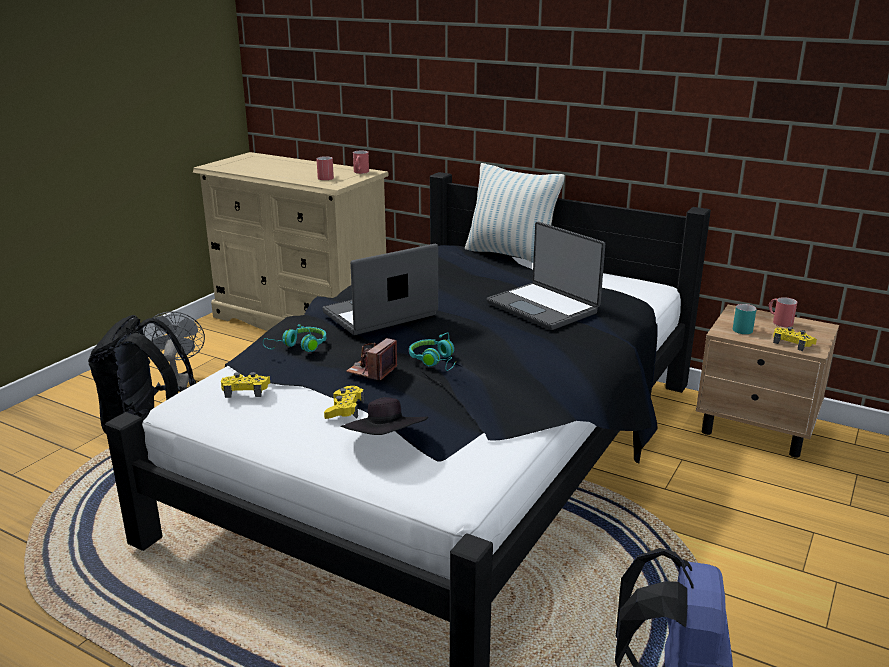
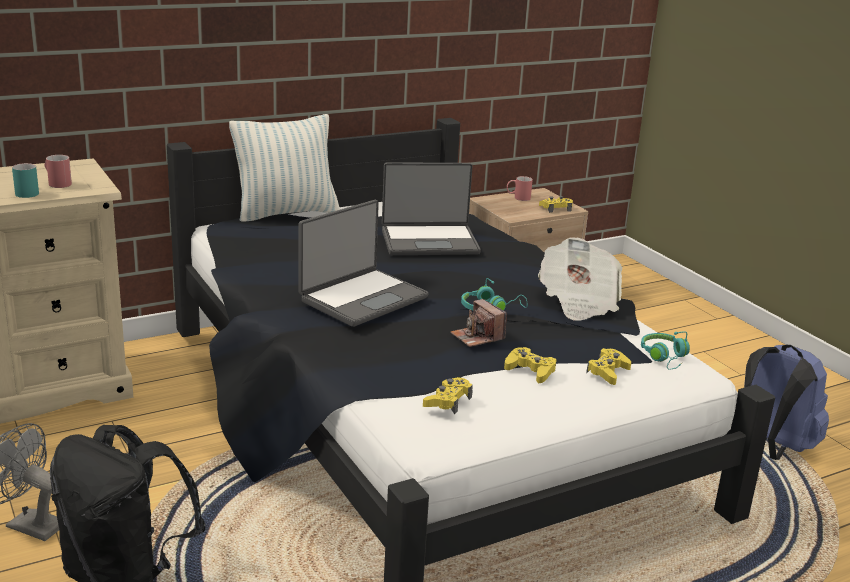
camera: 60 degrees left, 0 degrees up
(299, 347) = (380, 353): turquoise headphones -> turquoise headphones (665, 358)
(360, 173) = (73, 168): red mug -> none
(381, 315) = (362, 298): laptop -> laptop turned 135 degrees counterclockwise
(386, 444) = (608, 372): black hat -> yellow game controller
(517, 394) = (578, 302): none -> newspaper
(744, 328) = (515, 210): turquoise mug -> turquoise mug (26, 192)

